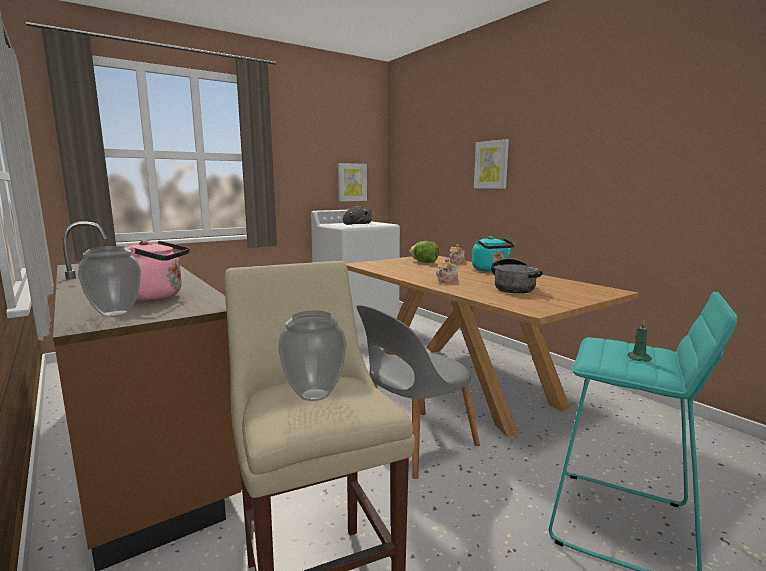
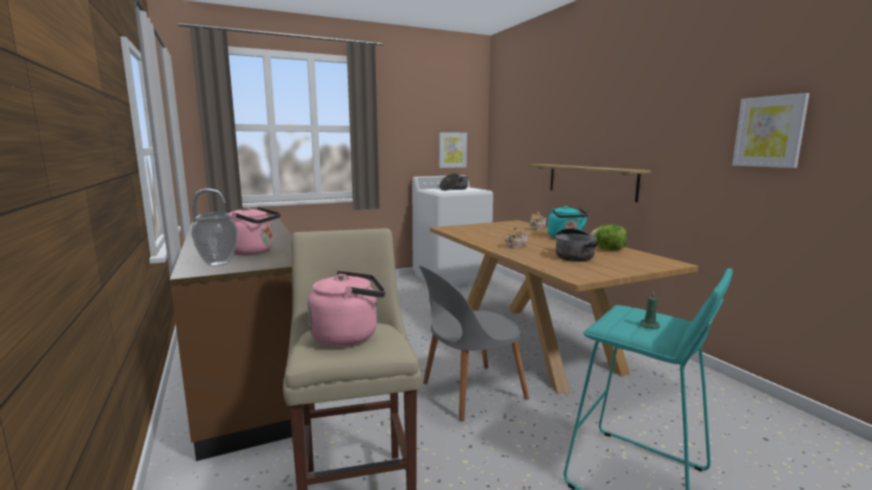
camera: 10 degrees right, 0 degrees up
(315, 395) = (349, 335): vase -> pink kettle
(424, 262) = (506, 228): lettuce -> lettuce (608, 249)
(491, 164) = (578, 135): picture -> picture (769, 131)
(506, 211) = (590, 181): none -> shelf

